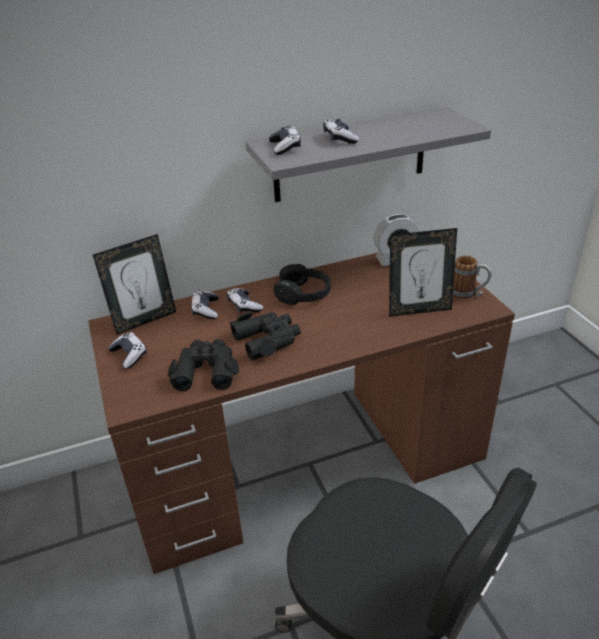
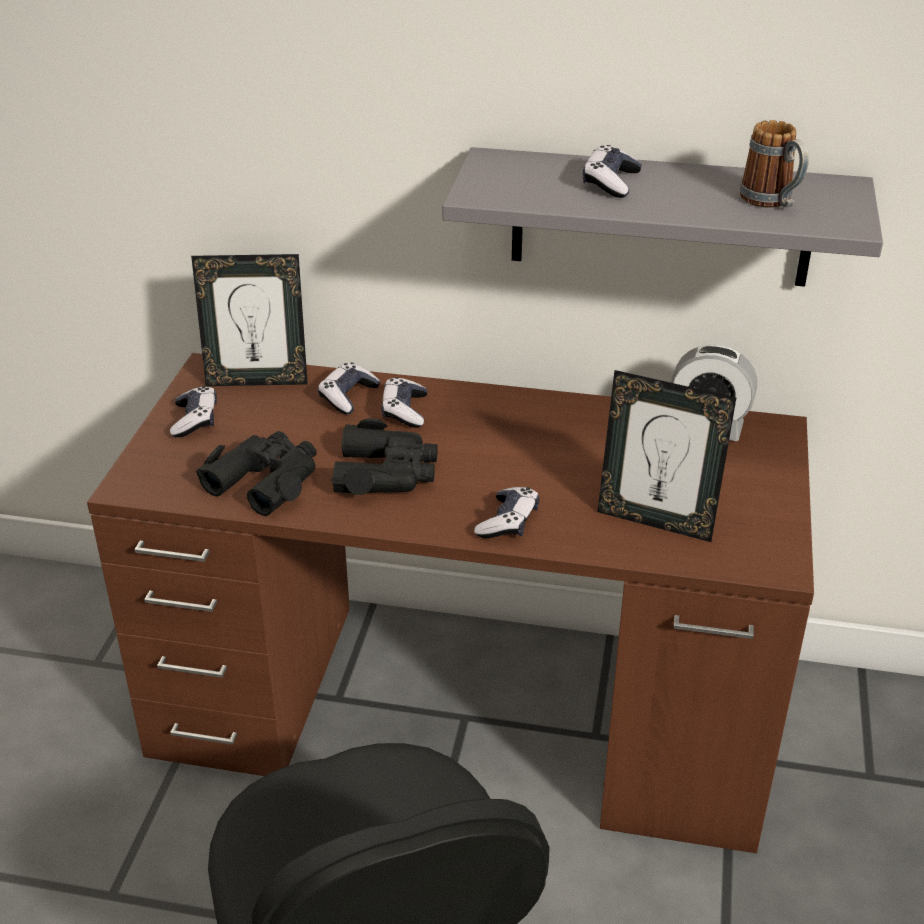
camera: 30 degrees right, 0 degrees up
(285, 147) = (510, 173): game controller -> game controller (508, 522)
(303, 294) = (505, 427): black headphones -> none
(468, 294) = (768, 529): mug -> mug (772, 202)

